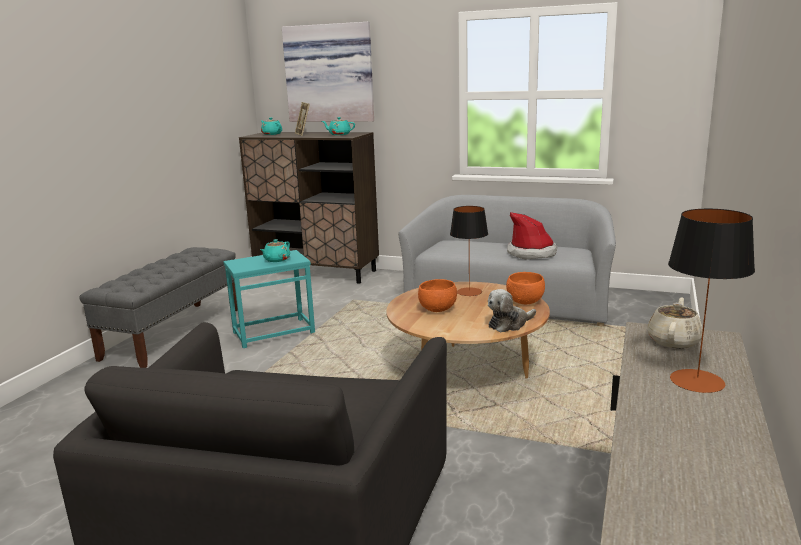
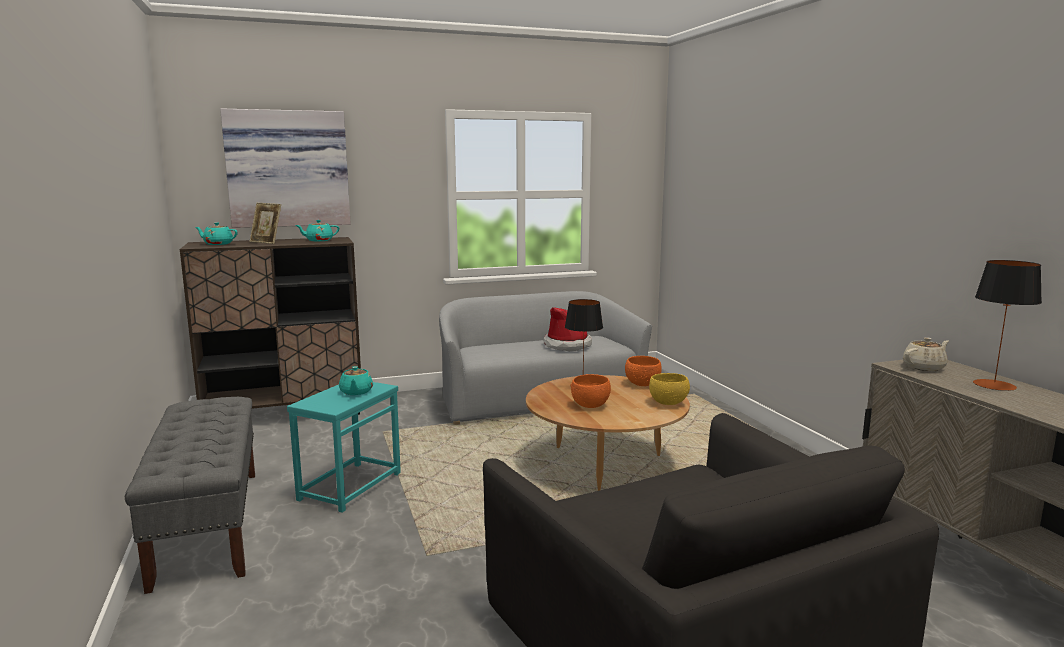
camera: 40 degrees left, 5 degrees down
(509, 324) = (668, 403): plush toy -> yellow bowl
(674, 341) = (924, 367): beige teapot -> beige teapot turned 75 degrees clockwise

